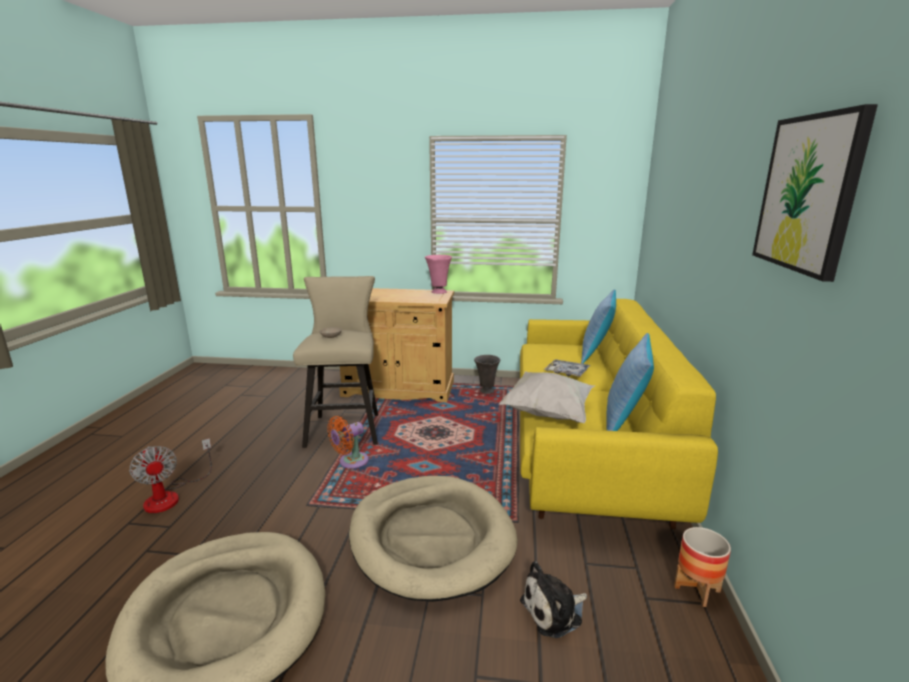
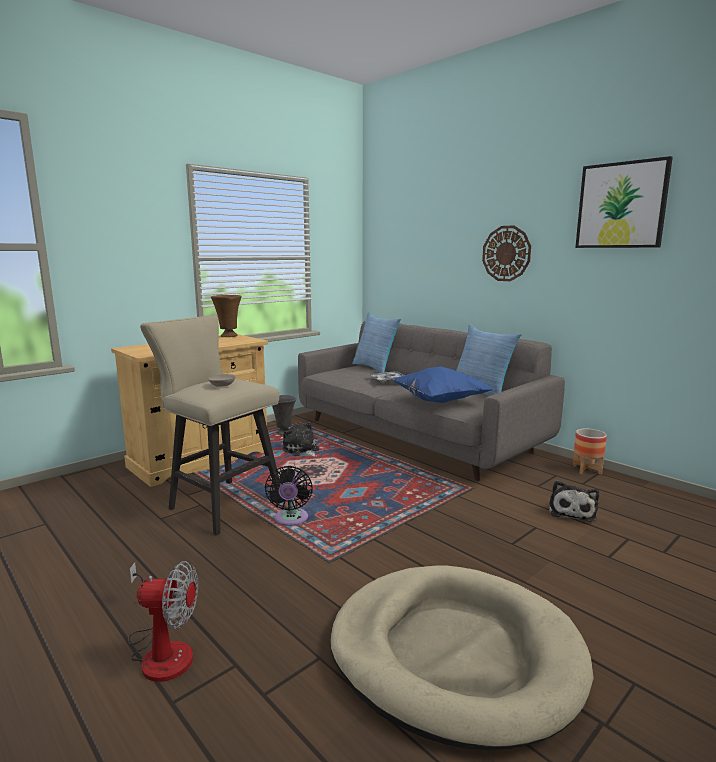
camera: 50 degrees left, 5 degrees down
(350, 462) = (290, 520): orange fan -> black fan
(431, 538) = (454, 523): beige dog bed -> none
(438, 292) = (228, 336): pink vase -> brown vase
(466, 412) = (301, 450): none -> plush toy
(547, 413) = (438, 402): white pillow -> blue pillow
(585, 442) = (414, 435): yellow sofa -> grey sofa
(712, 246) = (506, 253): none -> wall clock

